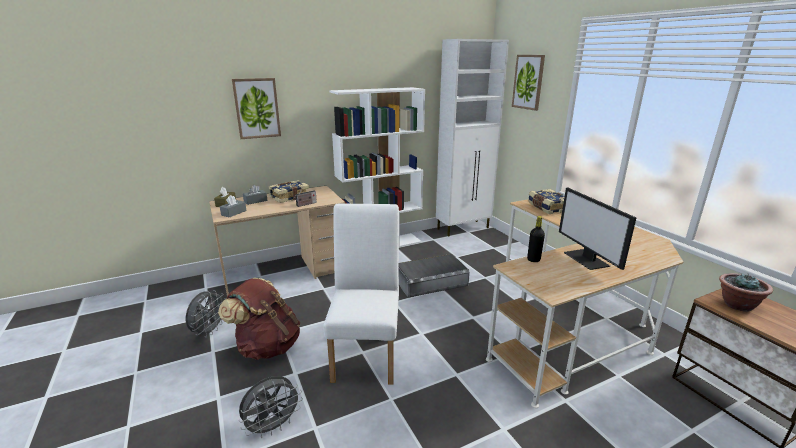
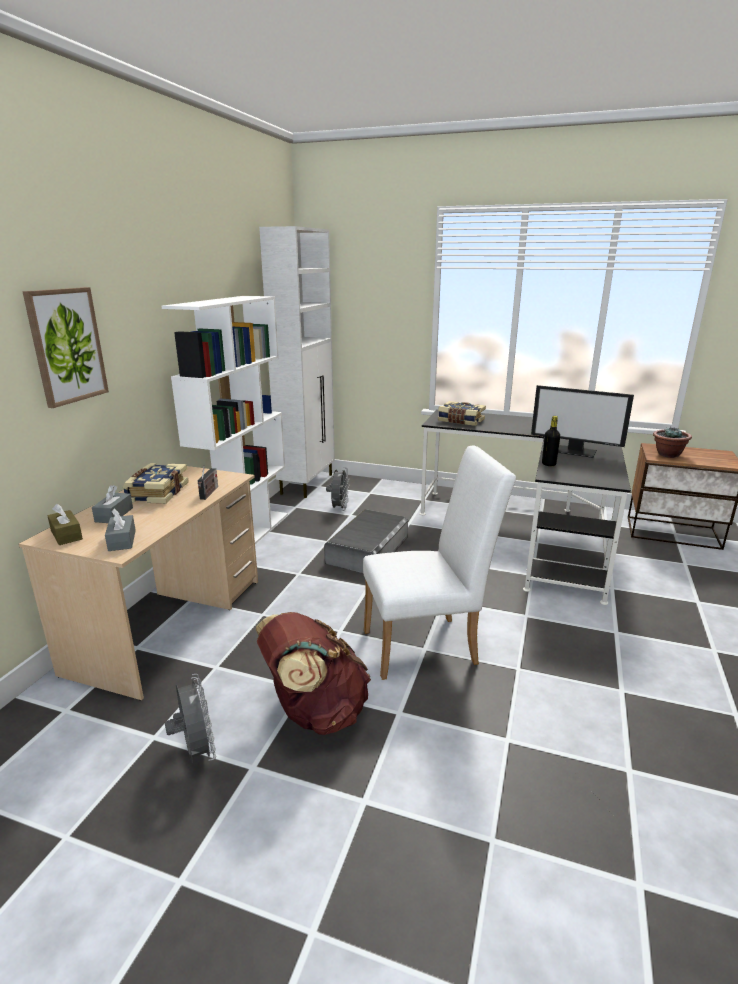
camera: 45 degrees left, 0 degrees up
(273, 427) = (473, 772): grey fan -> grey fan (339, 508)
(367, 352) = (428, 645): white chair -> white chair turned 120 degrees clockwise
(528, 82) = (367, 282): picture -> none
(567, 323) = (527, 532): beige desk -> black desk

